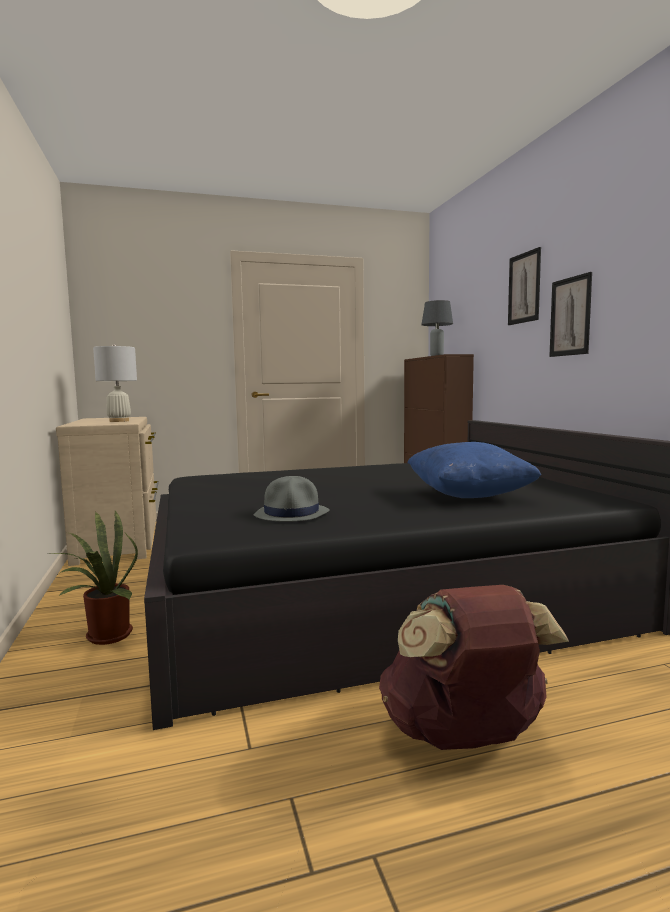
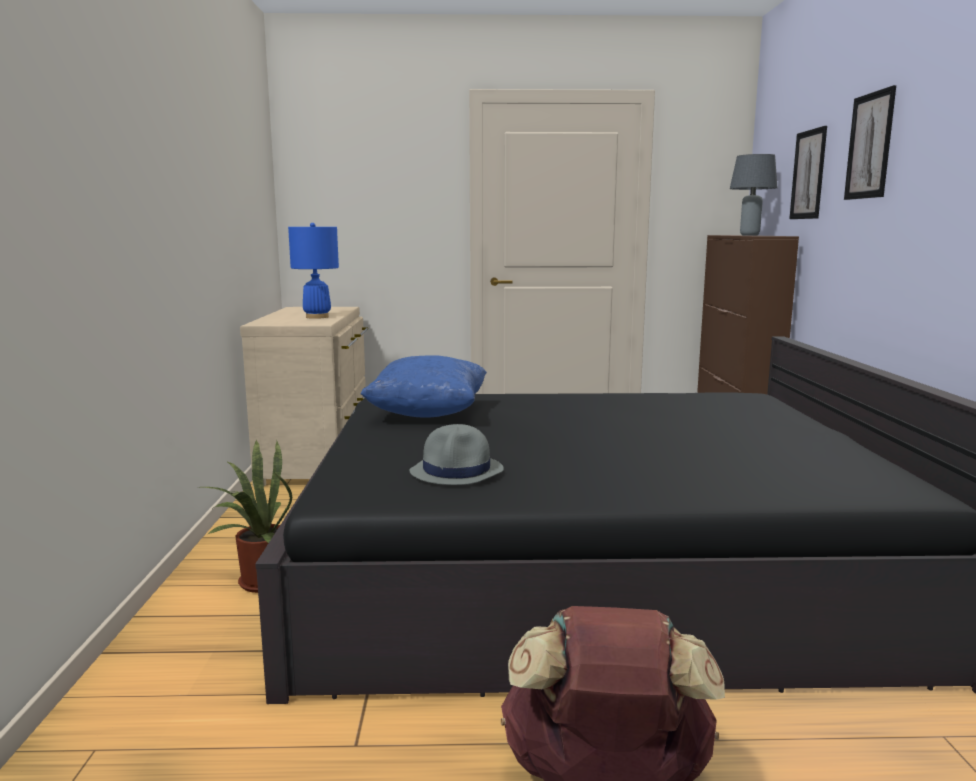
camera: 15 degrees right, 5 degrees up
(119, 421) = (317, 317): white table lamp -> blue table lamp
(469, 496) = (707, 463): blue pillow -> blue pillow (428, 414)
(570, 316) = (924, 198): picture -> picture (808, 174)

